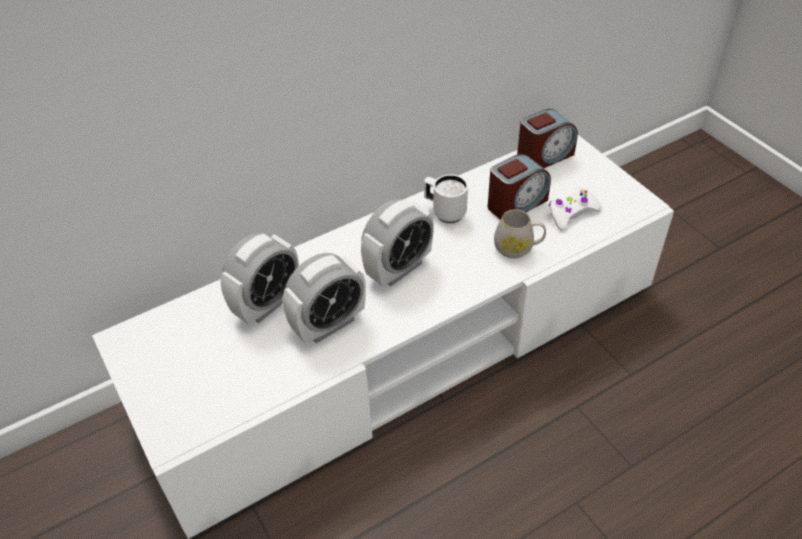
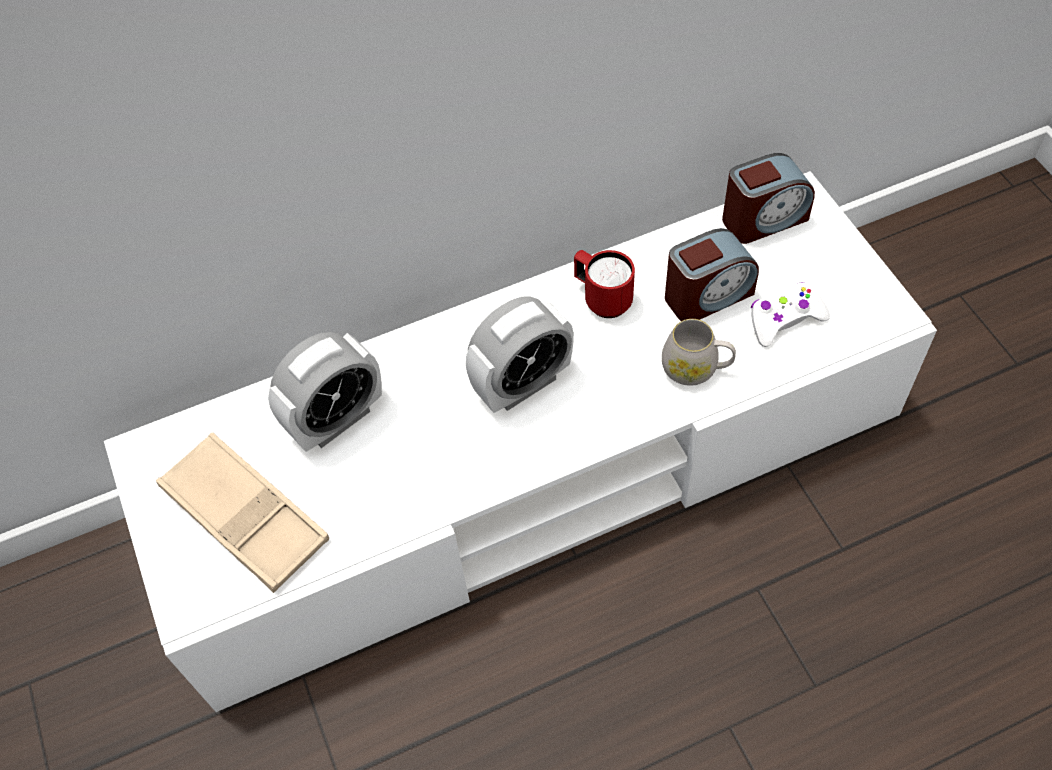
camera: 10 degrees right, 10 degrees up
(207, 374) = (246, 517): none -> beige tray
(329, 324) = (414, 461): alarm clock -> none
(444, 212) = (602, 299): white mug -> red mug

